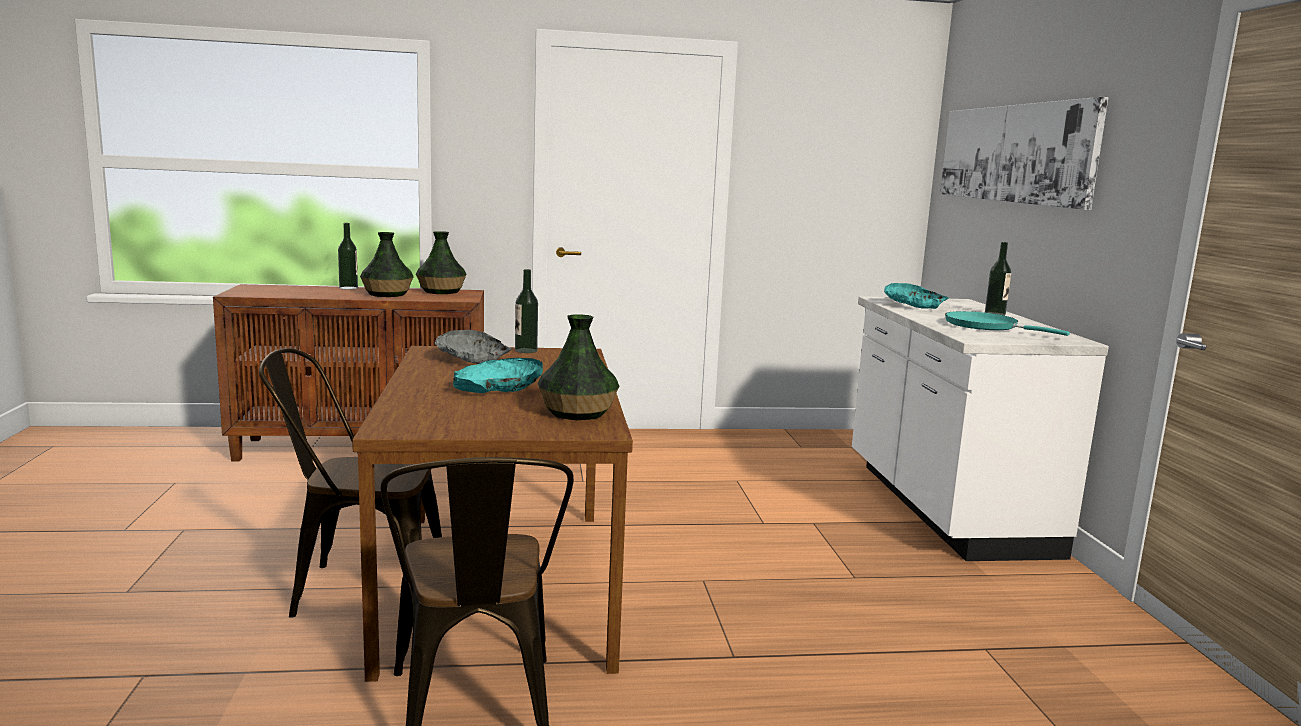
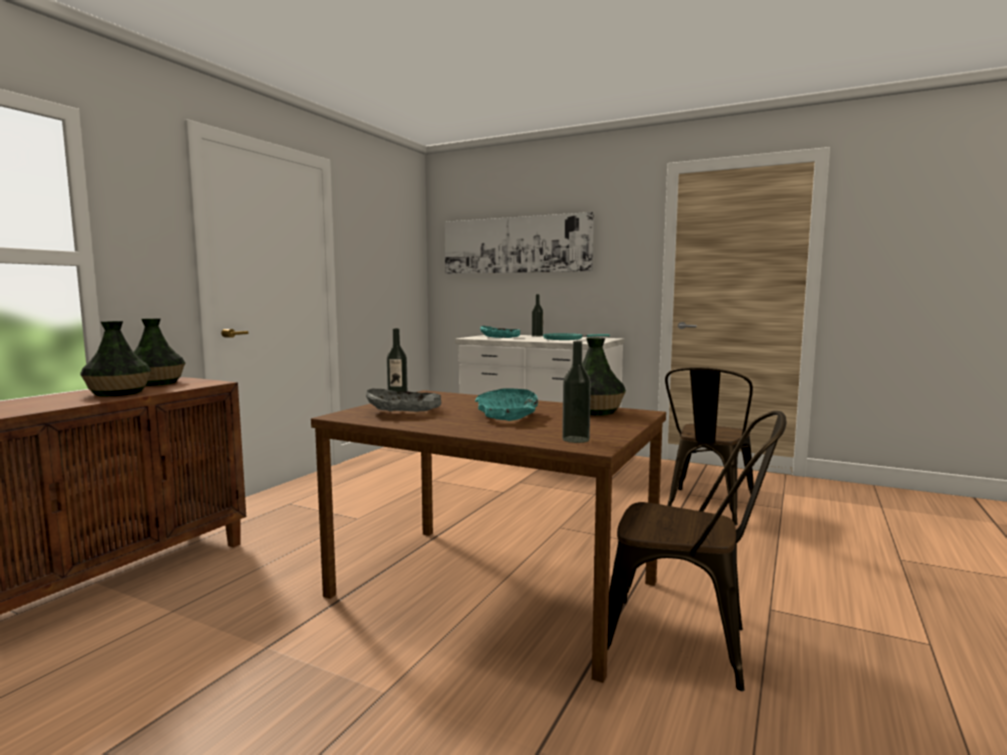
camera: 55 degrees left, 5 degrees down
(348, 288) = (37, 397): bottle -> bottle (575, 439)
(357, 589) = (432, 654): brown chair -> brown chair (706, 508)

